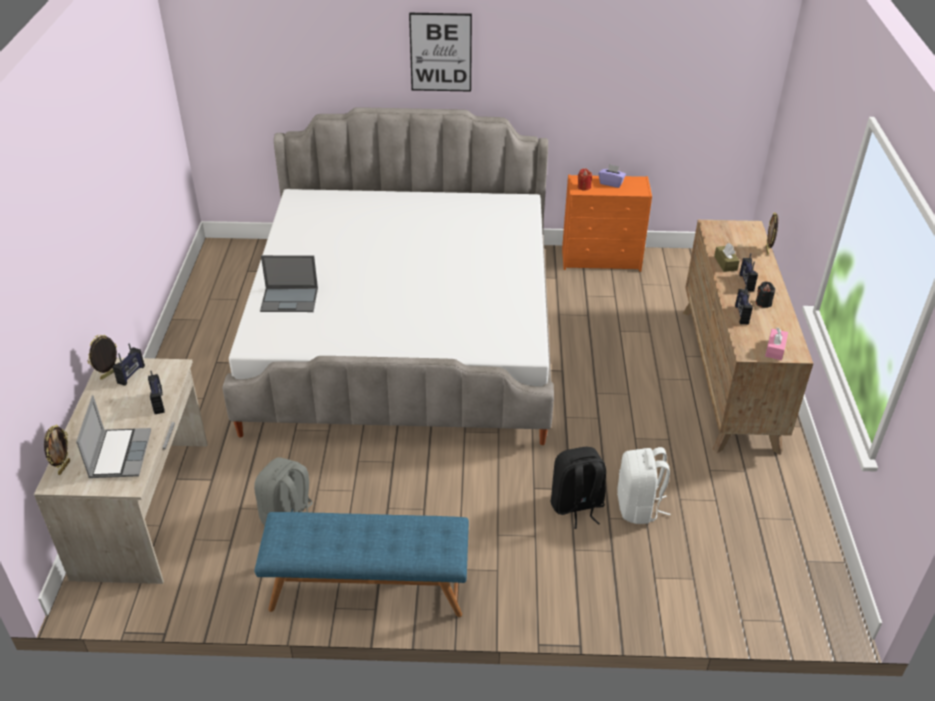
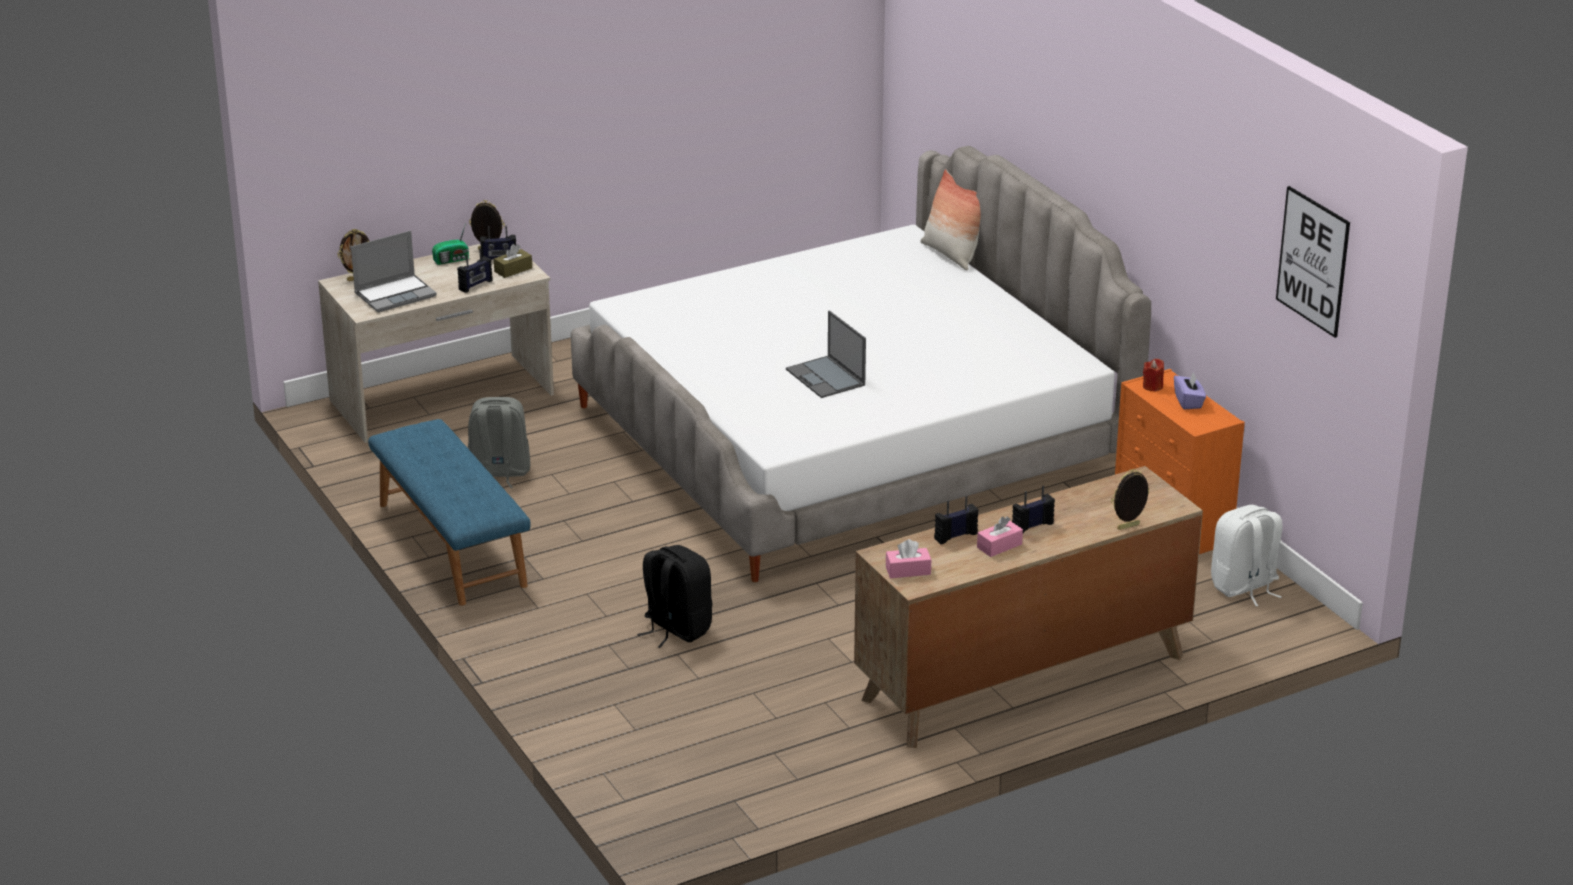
camera: 60 degrees right, 10 degrees down
(100, 400) = (452, 260): none -> radio
(290, 300) = (713, 298): laptop -> laptop (826, 378)
(341, 191) = (951, 254): none -> pillow
(440, 52) = (1078, 123): picture -> picture (1313, 261)
(638, 507) = (712, 668): white backpack -> white backpack (1244, 587)
(725, 263) = (1060, 504): brown tissue box -> brown tissue box (513, 270)
(763, 303) = (999, 546): black candle -> pink tissue box

